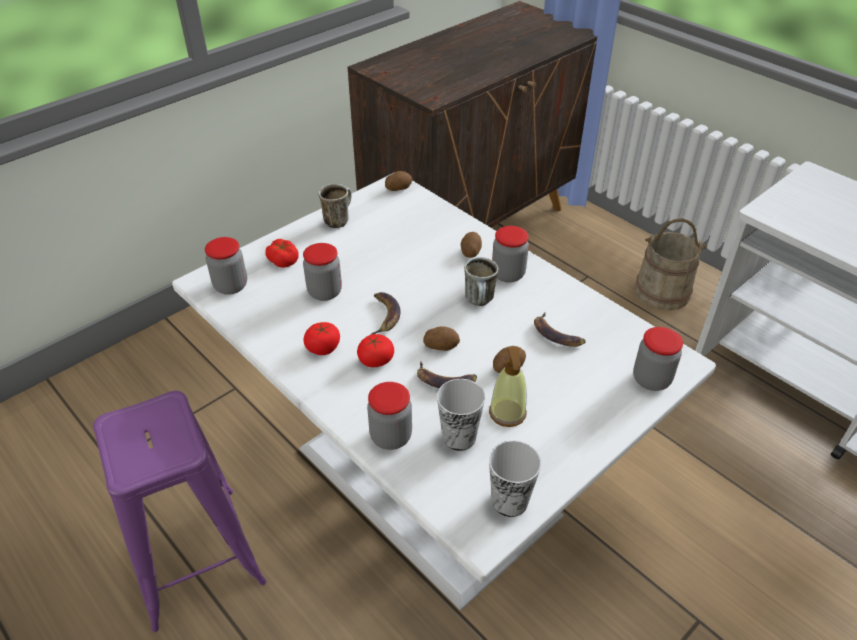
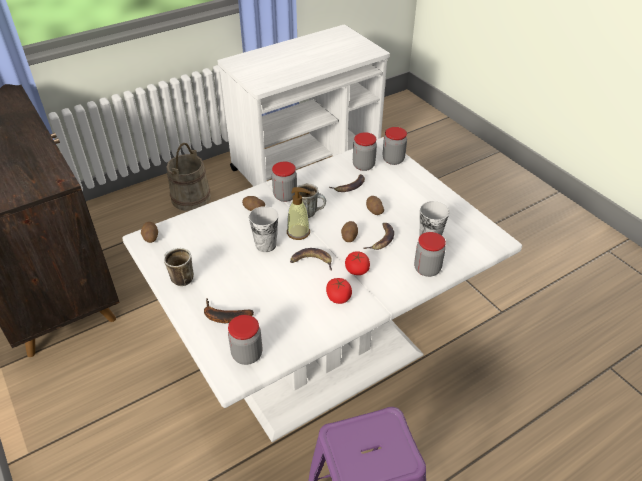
camera: 80 degrees left, 0 degrees up
(283, 260) = (223, 317): tomato -> banana
(325, 292) = (275, 292): jar -> jar (363, 165)
(507, 413) = (412, 217): soap dispenser -> soap dispenser (298, 232)
(509, 501) = (476, 226): cup -> cup (266, 245)

